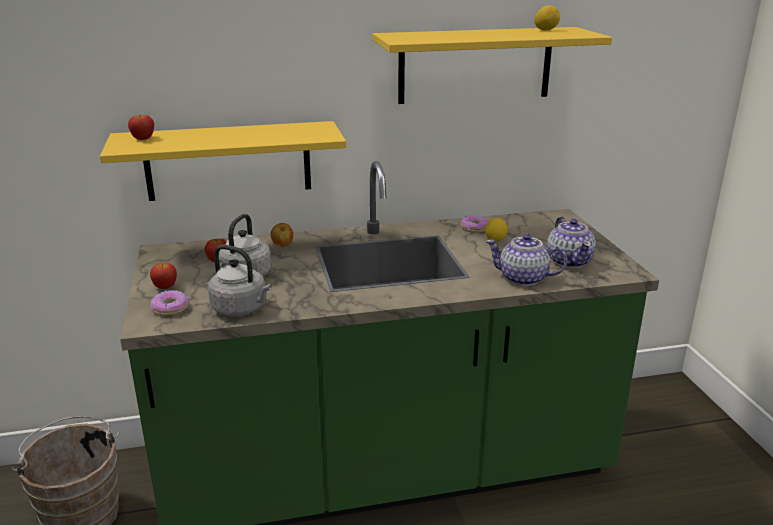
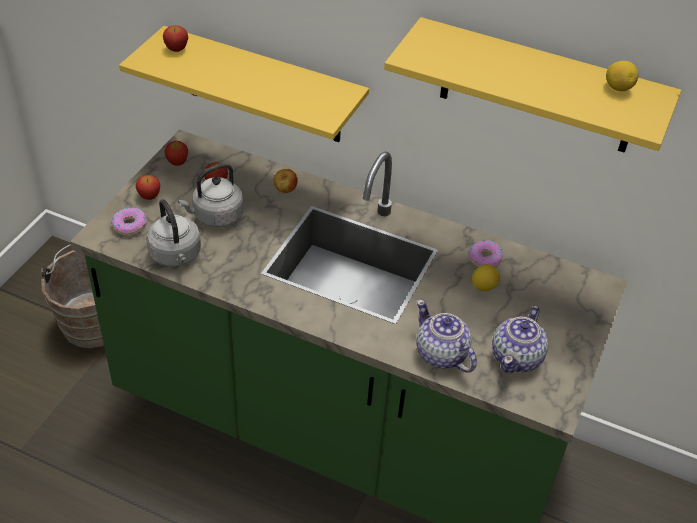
camera: 35 degrees right, 20 degrees up
(164, 261) = (177, 162): none -> apple

